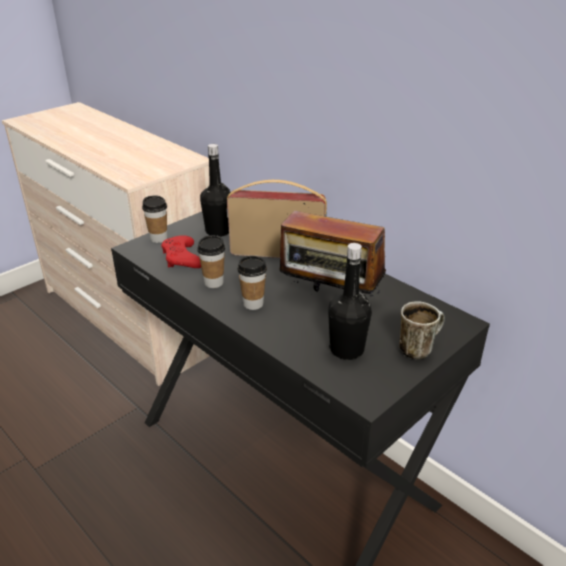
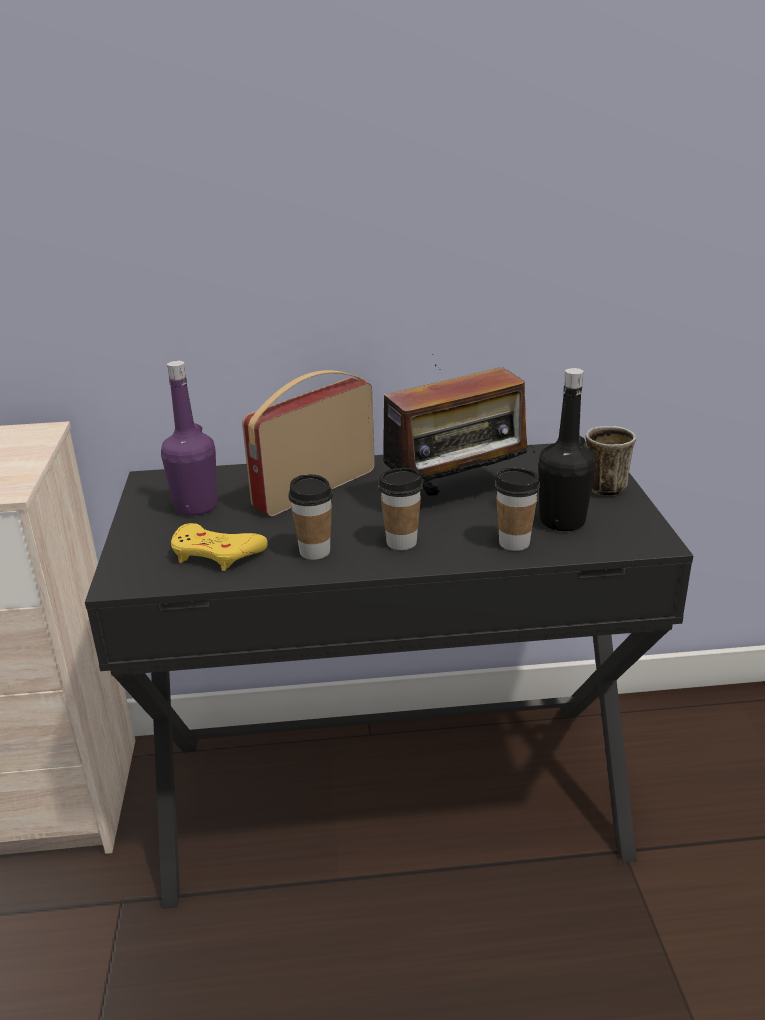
camera: 50 degrees left, 5 degrees down
(158, 238) = (133, 554): cup -> cup (514, 543)
(182, 258) = (216, 553): red game controller -> yellow game controller
(218, 231) = (196, 506): black bottle -> purple bottle

